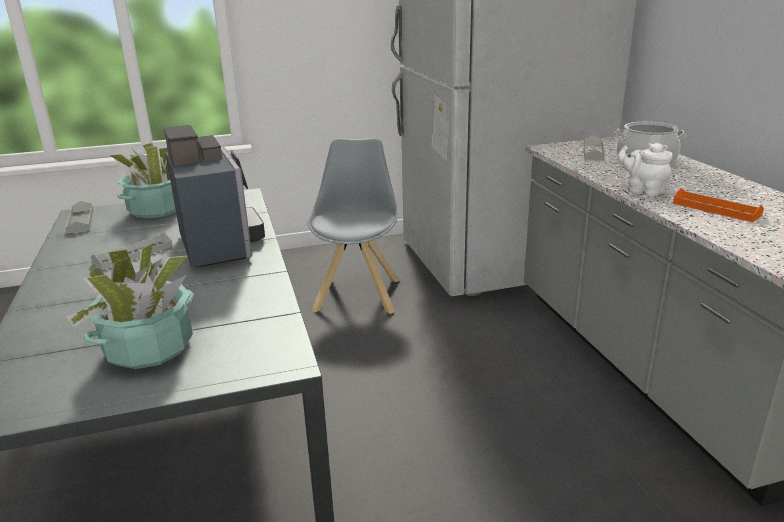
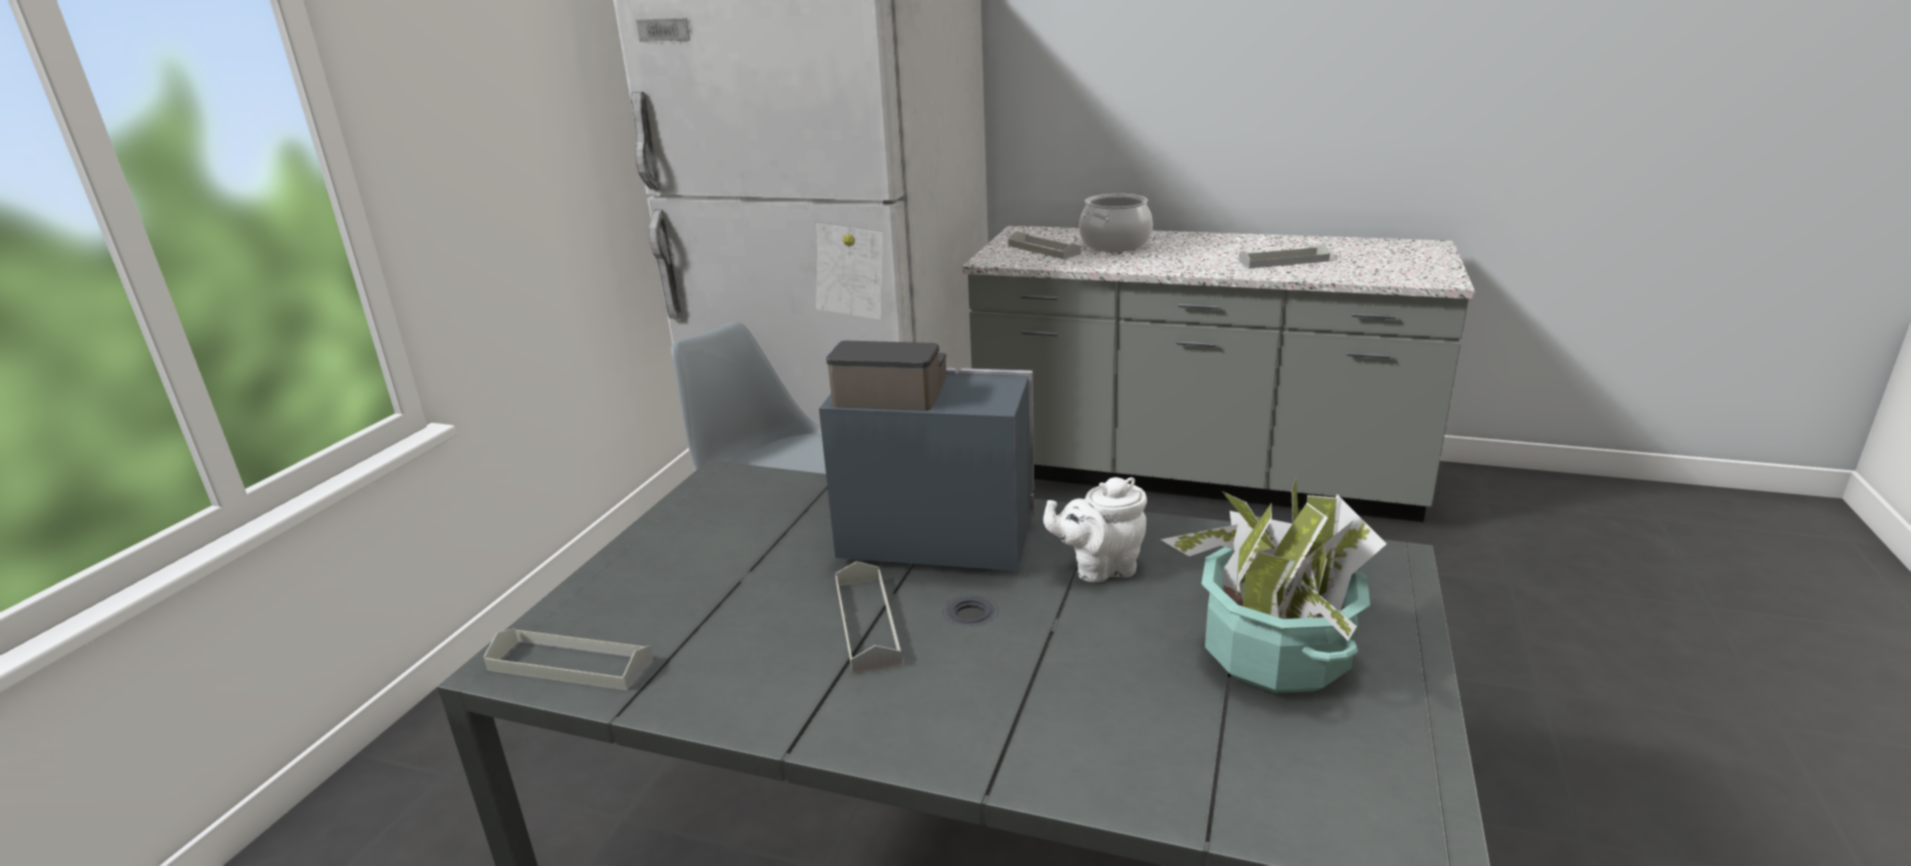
camera: 55 degrees left, 0 degrees up
(156, 210) = (656, 569): potted plant -> none
(642, 191) = (1199, 267): white teapot -> white teapot (1099, 568)
(716, 209) = (1283, 261): orange tray -> grey tray

